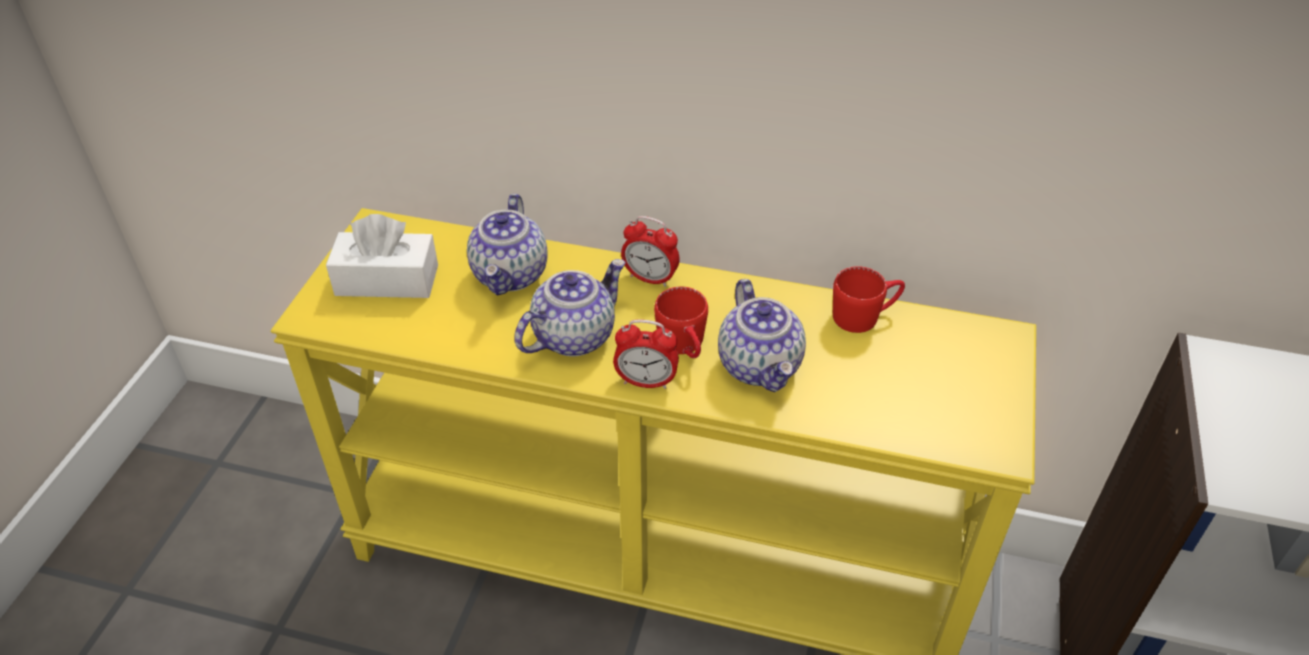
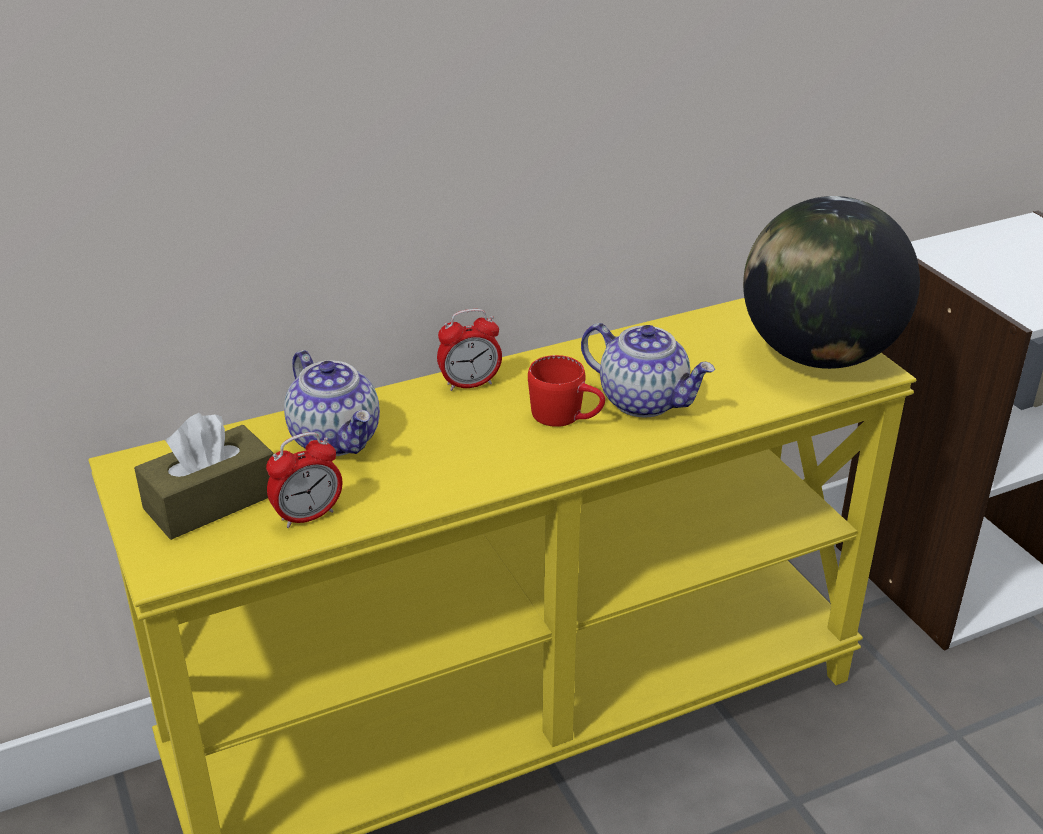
camera: 40 degrees left, 10 degrees down
(387, 280) = (211, 501): white tissue box -> brown tissue box
(573, 335) = (461, 455): teapot -> none
(646, 382) = (571, 455): alarm clock -> alarm clock (308, 516)
(865, 315) = (673, 332): red mug -> none
(966, 407) = (818, 356): none -> globe

